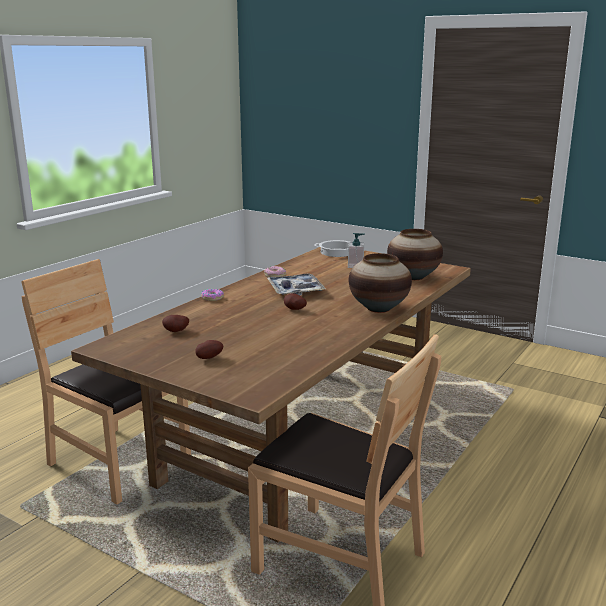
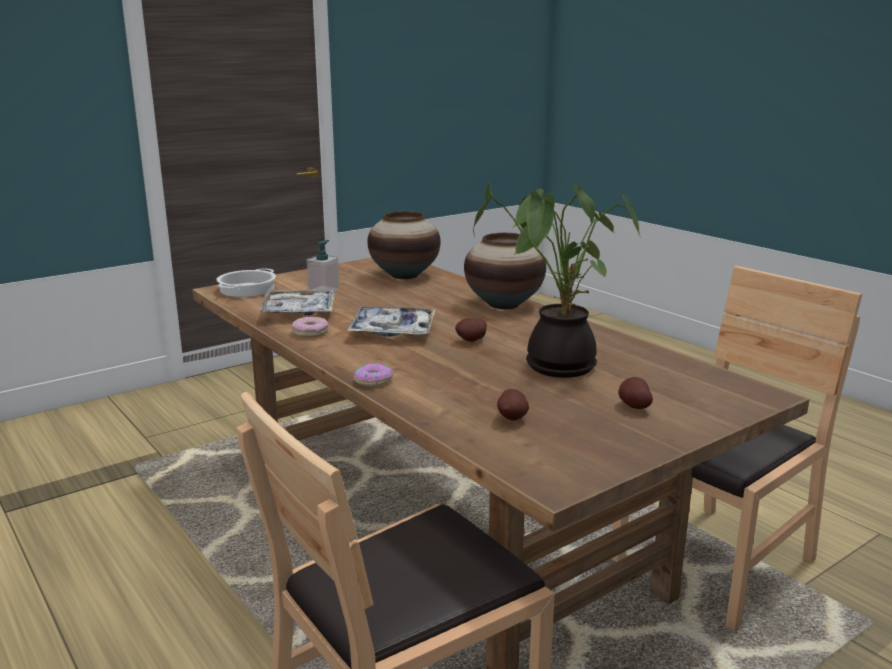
camera: 70 degrees left, 0 degrees up
(268, 333) = (556, 364): none -> potted plant
(309, 268) = (299, 311): none -> tray

